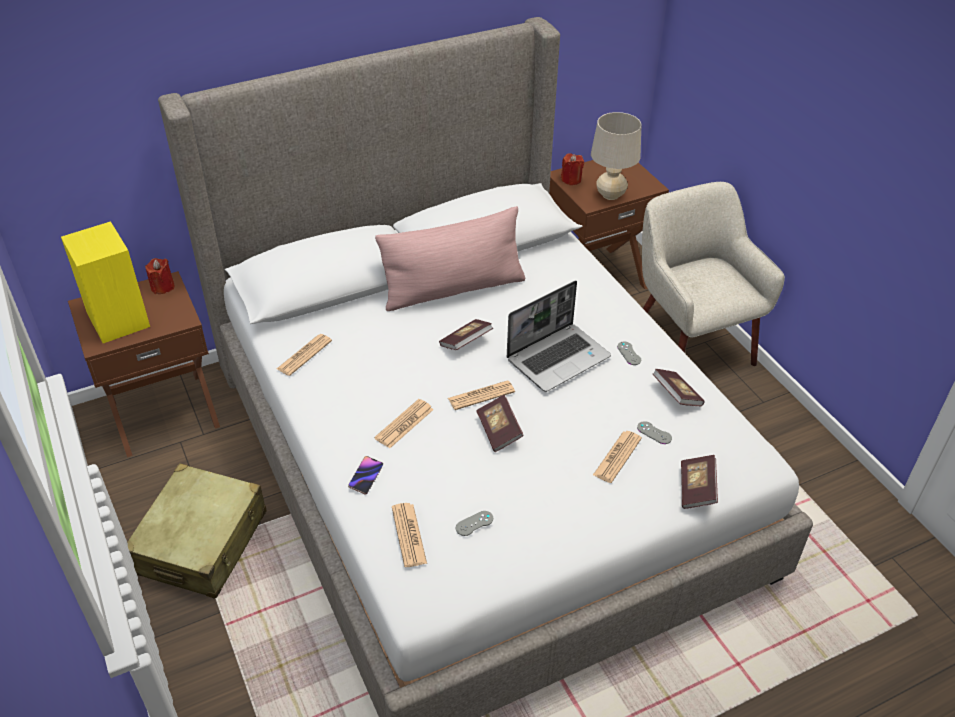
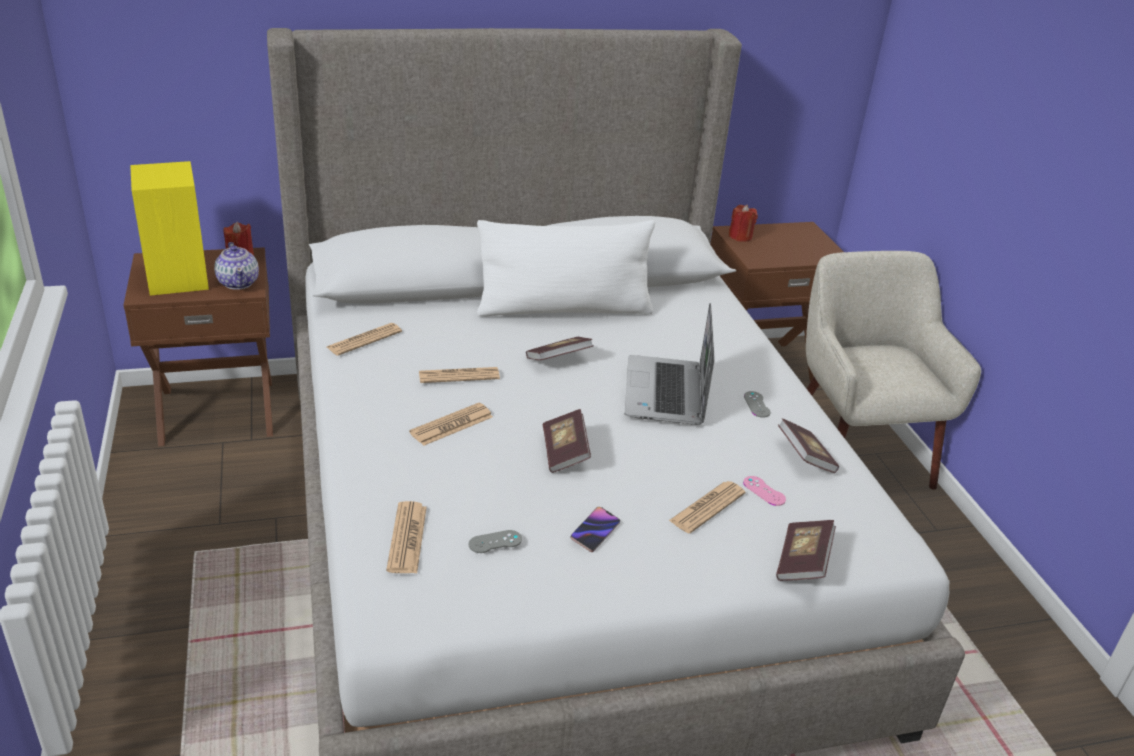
camera: 10 degrees right, 10 degrees down
(172, 314) = (238, 282): none -> teapot
(202, 543) = (201, 548): beige suitcase -> none
(366, 476) = (382, 469): phone -> phone (595, 531)
(453, 289) = (564, 309): pink pillow -> white pillow
(481, 395) = (556, 413): newspaper -> newspaper (459, 376)
(558, 357) = (666, 393): laptop -> laptop turned 120 degrees clockwise
(610, 195) = (783, 257): beige table lamp -> none
(654, 433) = (764, 491): grey game controller -> pink game controller

